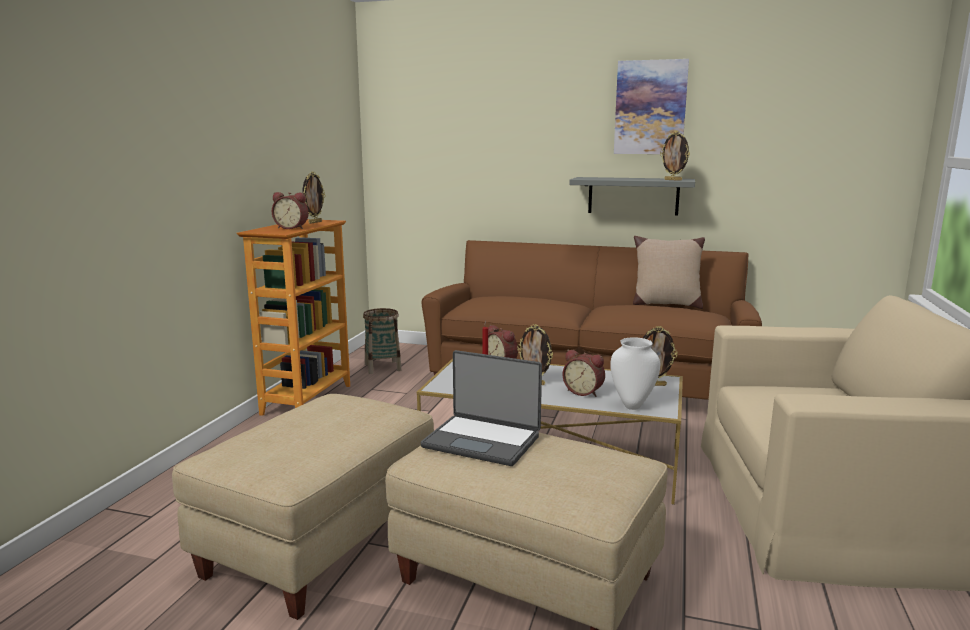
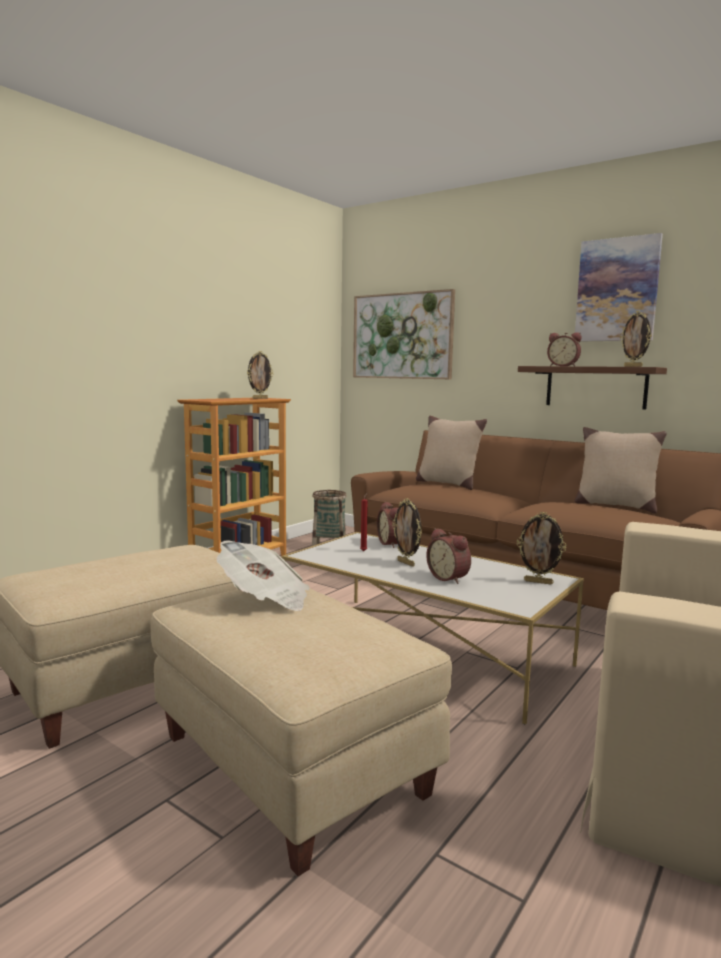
camera: 20 degrees right, 5 degrees down
(292, 228) = (229, 399): alarm clock -> alarm clock (563, 366)
(435, 144) = (402, 336): none -> picture
(482, 441) = (265, 599): laptop -> newspaper
(509, 295) = (447, 484): none -> beige pillow
(632, 406) = (490, 597): white vase -> none
(633, 196) = (595, 387): grey shelf -> brown shelf

